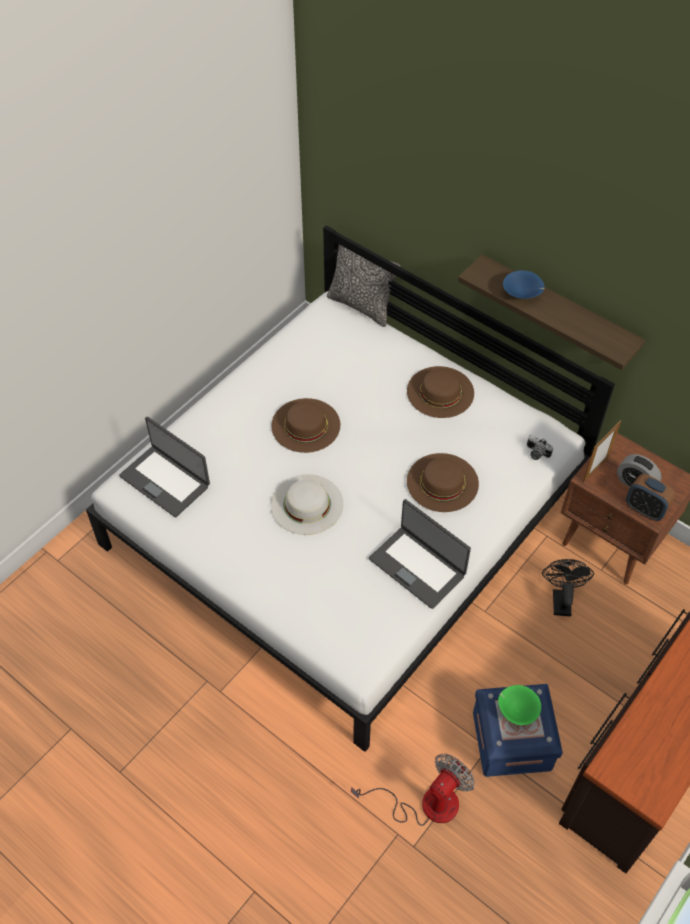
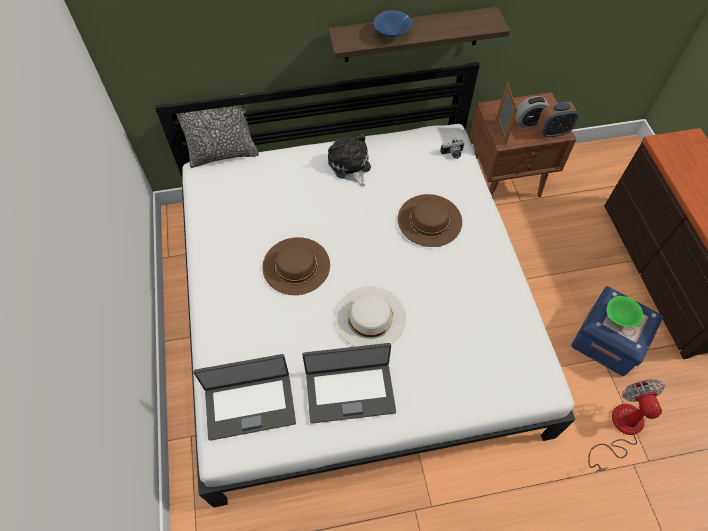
camera: 50 degrees left, 5 degrees up
(418, 566) = (487, 286): laptop -> laptop (350, 391)
(440, 392) = (350, 166): brown hat -> plush toy
(560, 598) = (524, 236): black fan -> none

